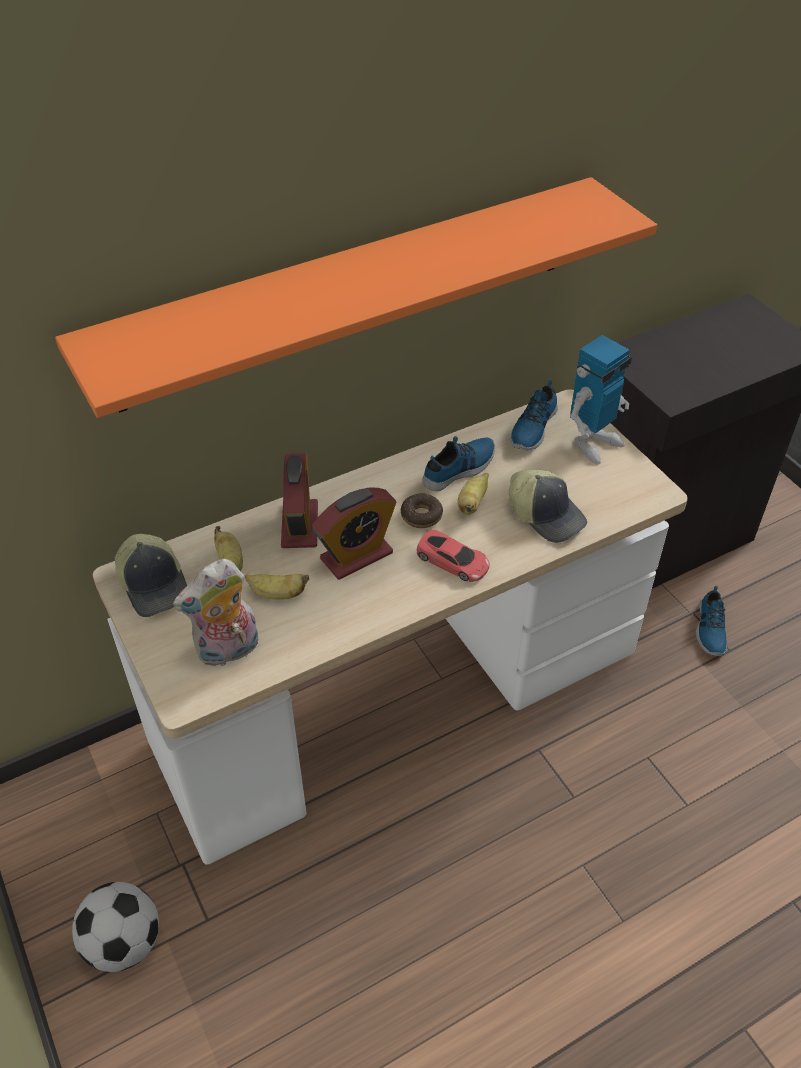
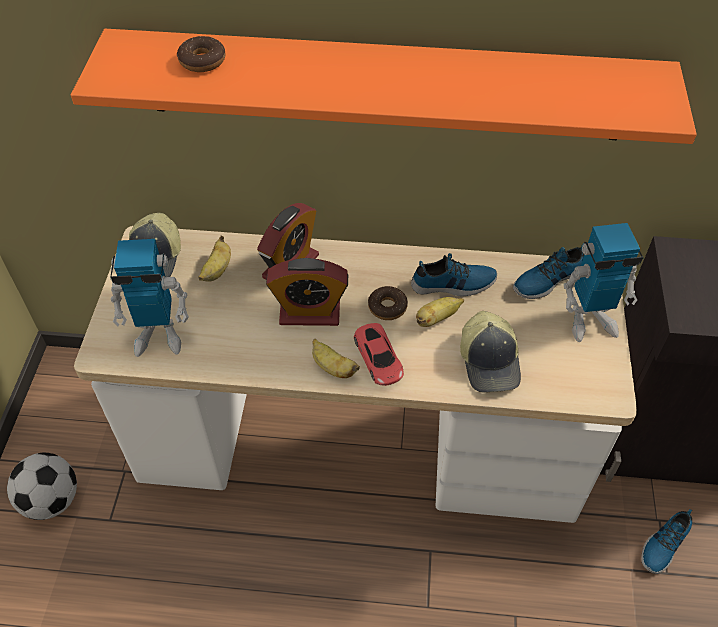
camera: 35 degrees right, 5 degrees up
(196, 326) = (202, 61): none -> donut
(228, 651) = (159, 335): plush toy -> toy robot
(277, 594) = (228, 311): banana -> banana (332, 367)

